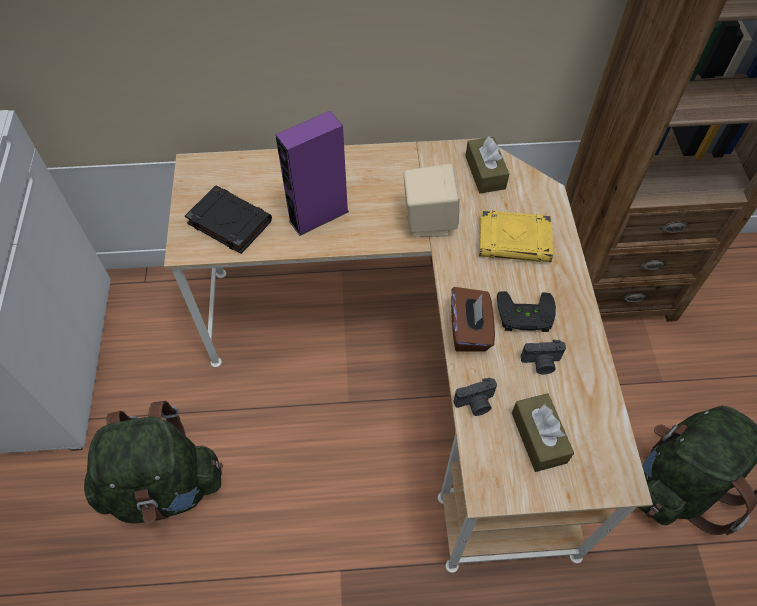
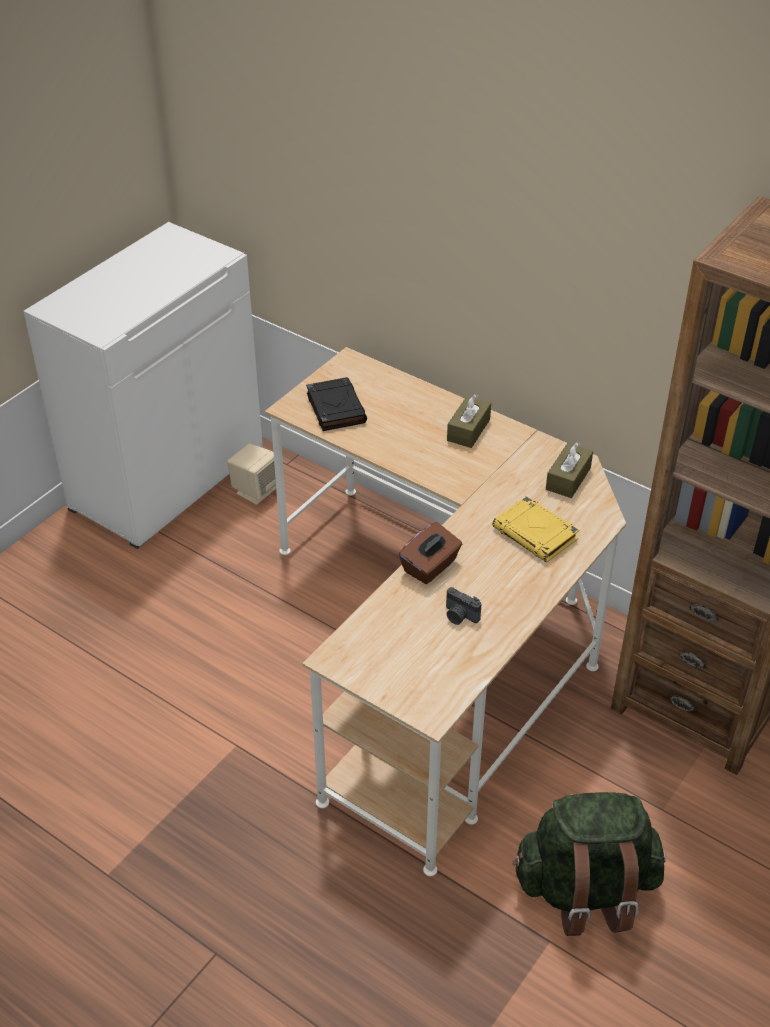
camera: 40 degrees right, 15 degrees down
(164, 487) = (168, 608): green backpack -> none
(318, 216) = (403, 438): purple speaker -> none
(428, 221) = (482, 485): beige speaker -> beige speaker (256, 491)
(475, 404) = (382, 609): camera -> none
(524, 317) = (482, 583): black game controller -> none
(538, 437) = (403, 654): brown tissue box -> brown tissue box (468, 430)

